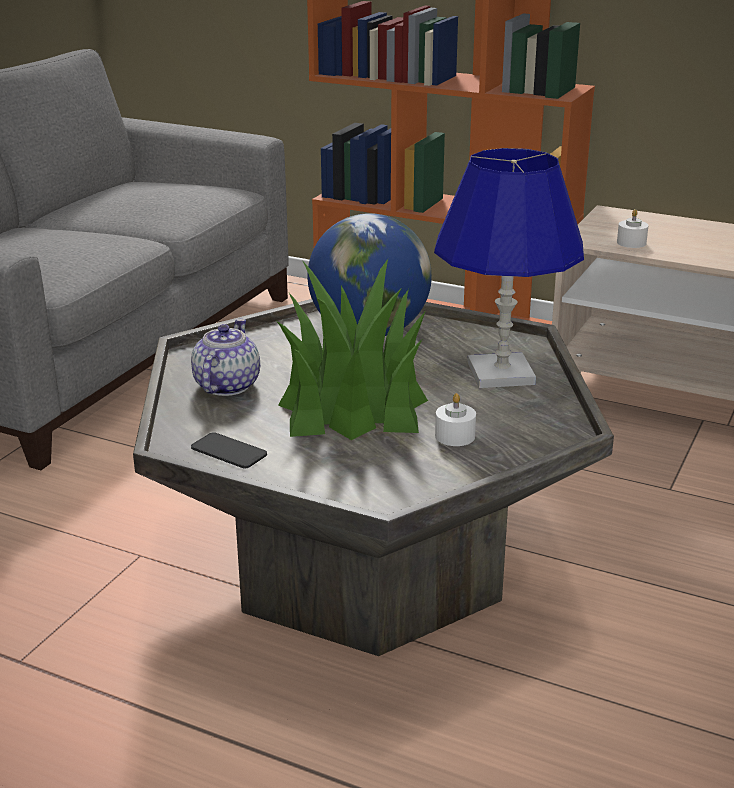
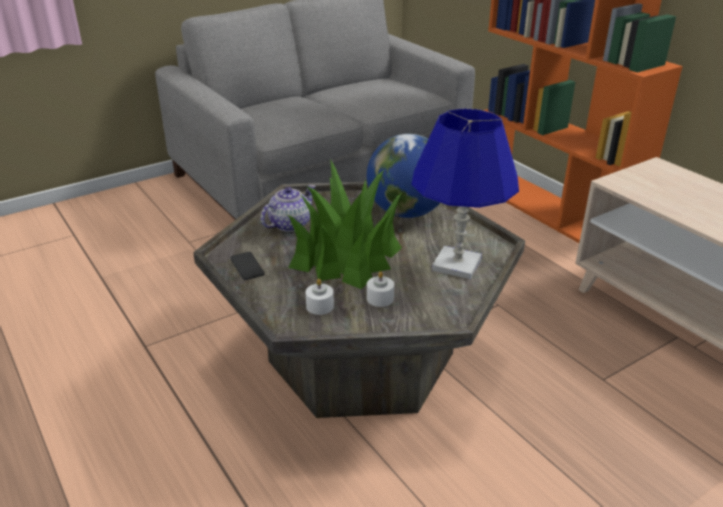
camera: 30 degrees right, 5 degrees up
(631, 242) = (648, 192): white candle -> white candle (320, 306)

